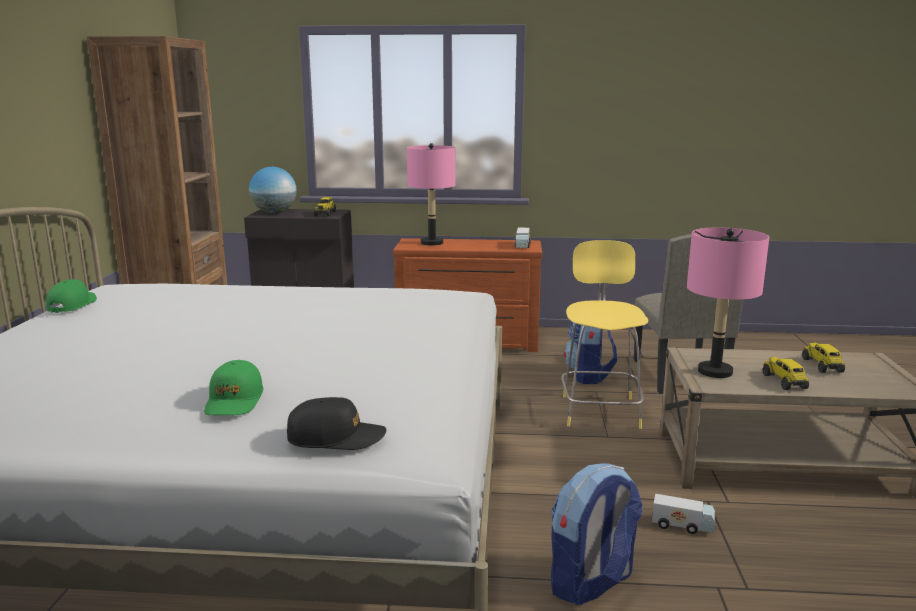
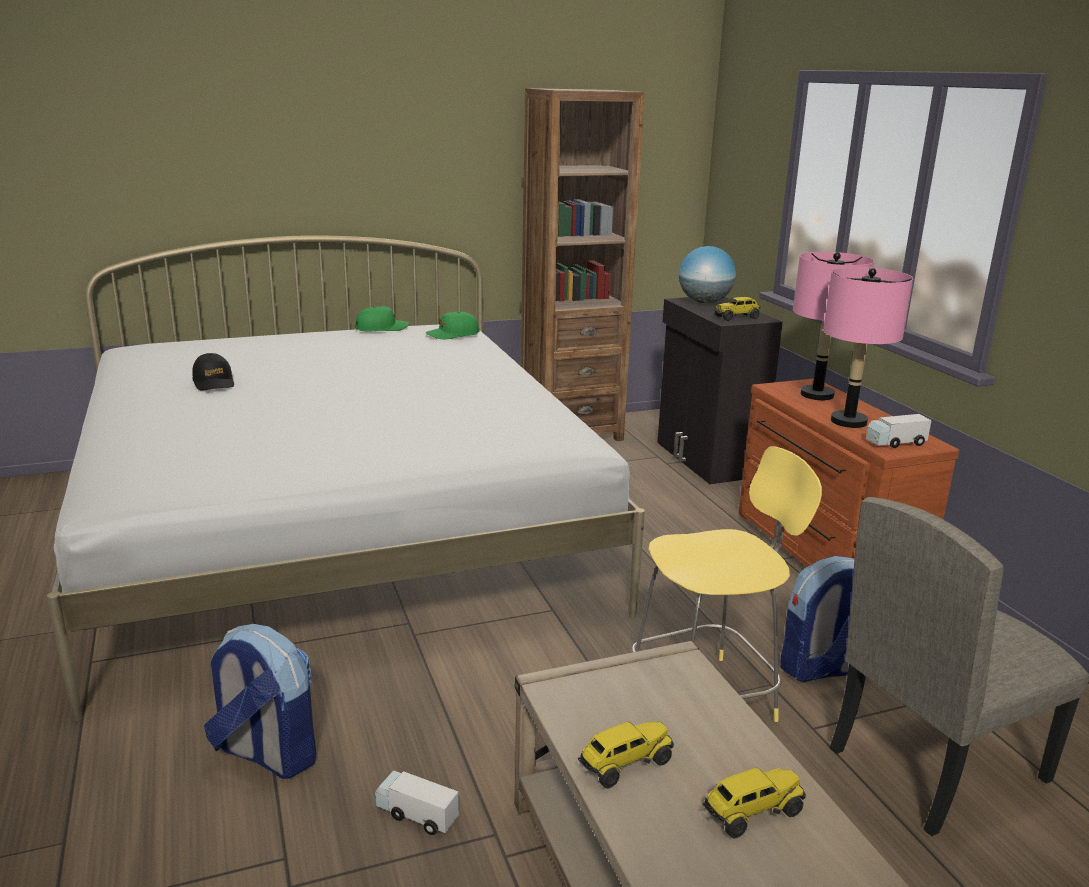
camera: 65 degrees right, 5 degrees up
(234, 401) = (185, 416): green cap -> green cap (453, 334)
(336, 437) = (119, 459): black cap -> black cap (214, 382)
(682, 525) = (416, 814): toy truck -> toy truck turned 120 degrees clockwise
(714, 371) = (615, 690): pink table lamp -> pink table lamp (848, 421)

